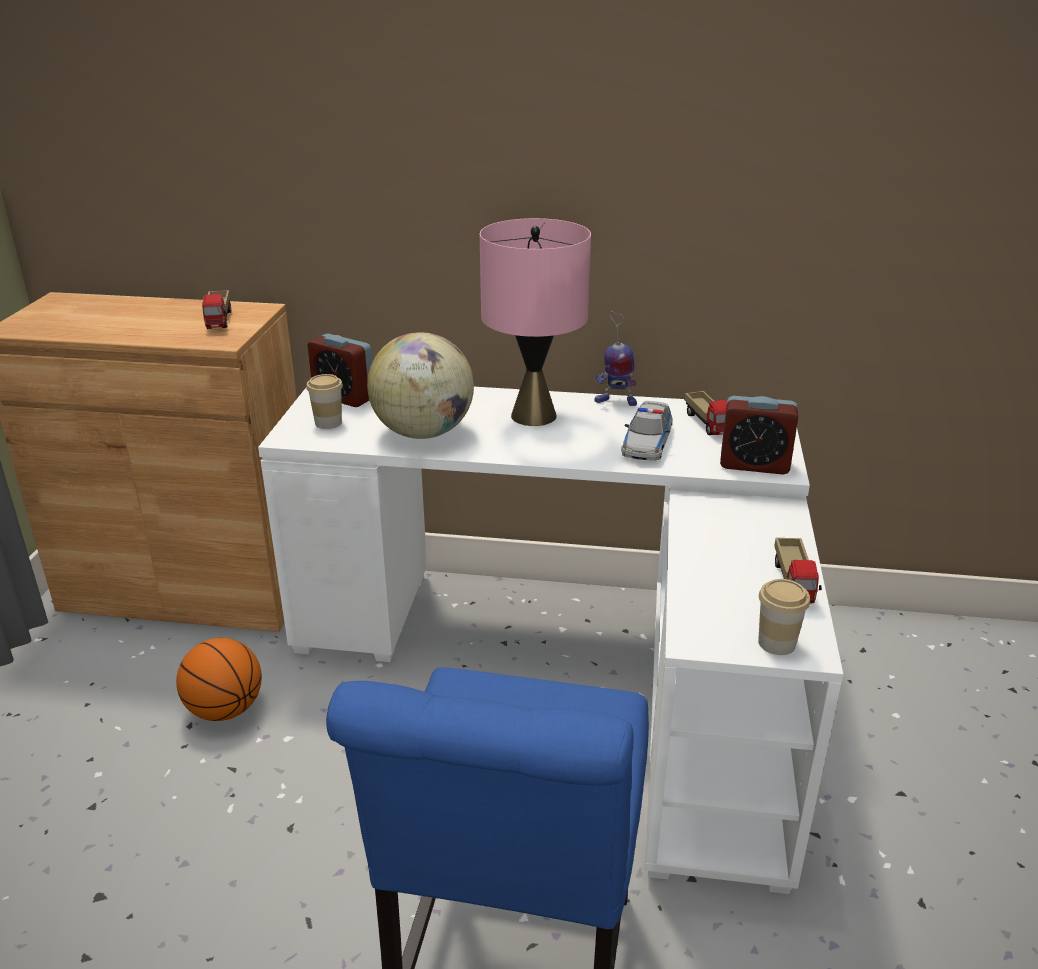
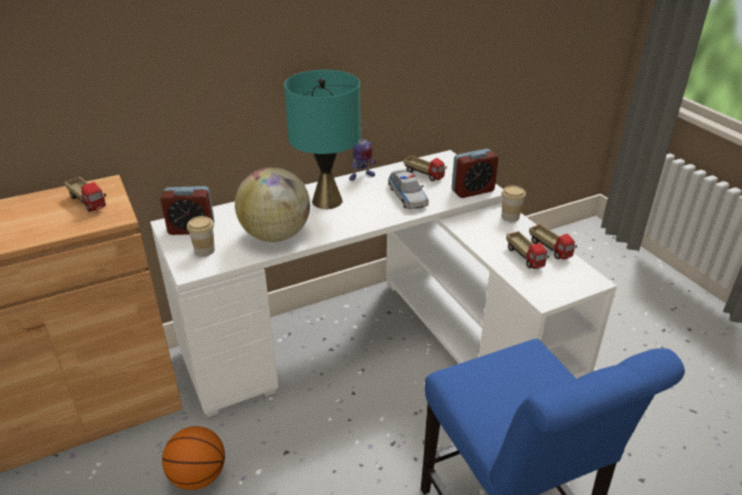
camera: 35 degrees left, 5 degrees up
(534, 416) = (327, 201): pink table lamp -> turquoise table lamp
(737, 579) = (525, 257): none -> toy truck
(776, 643) = (577, 283): cup -> cup (510, 217)

